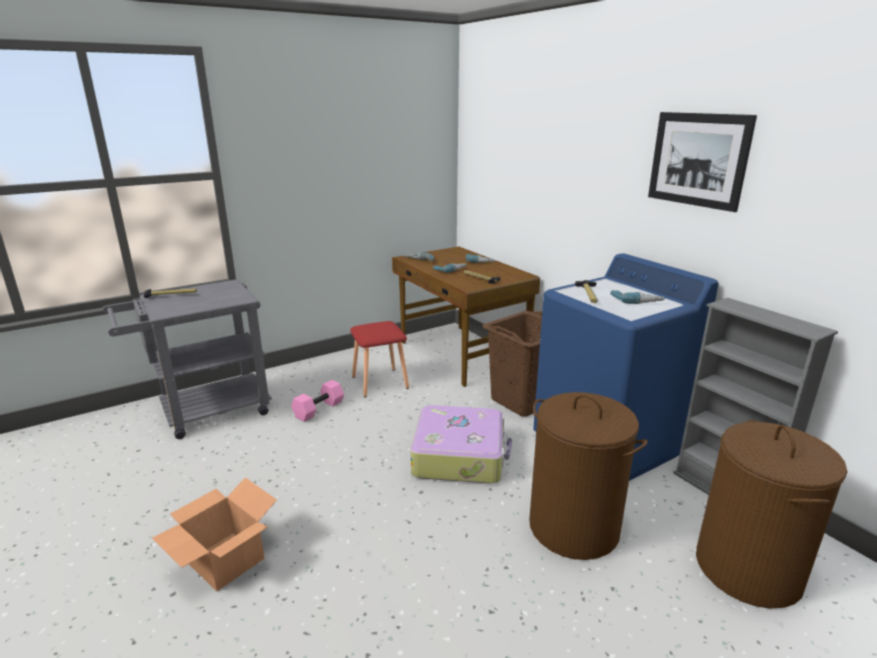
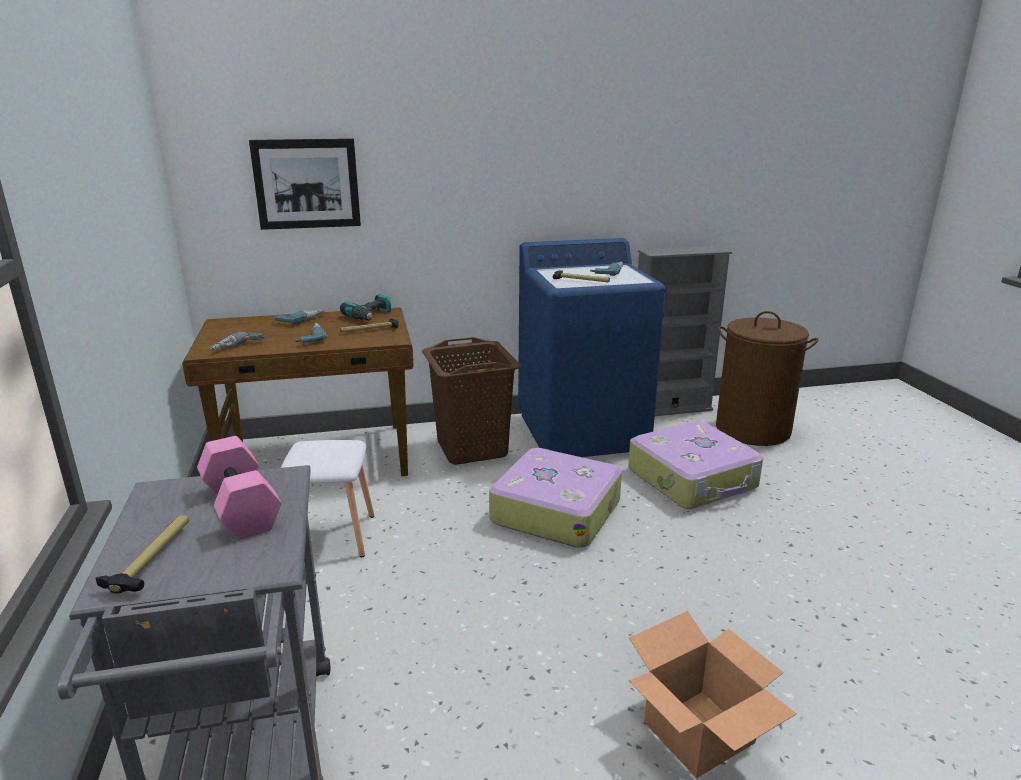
camera: 70 degrees left, 0 degrees up
(319, 410) = (364, 606): pink dumbbell -> pink dumbbell (243, 507)
(379, 382) = (330, 536): red stool -> white stool
(508, 274) = (370, 316): none -> power drill
(574, 527) = (693, 479): brown laundry basket -> suitcase
(698, 160) = (586, 135): picture -> picture (307, 184)

